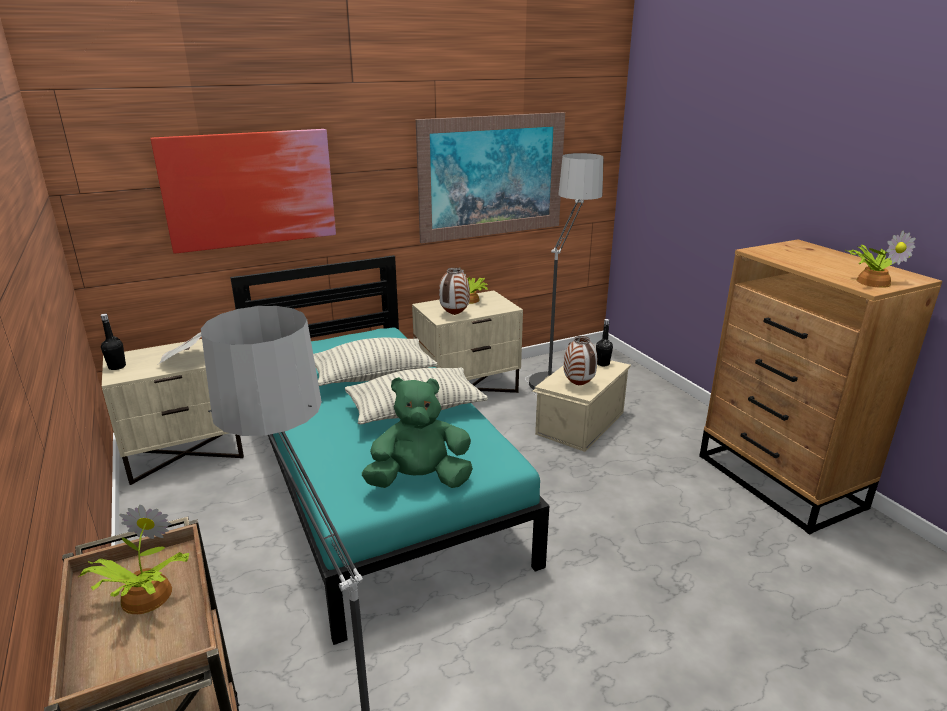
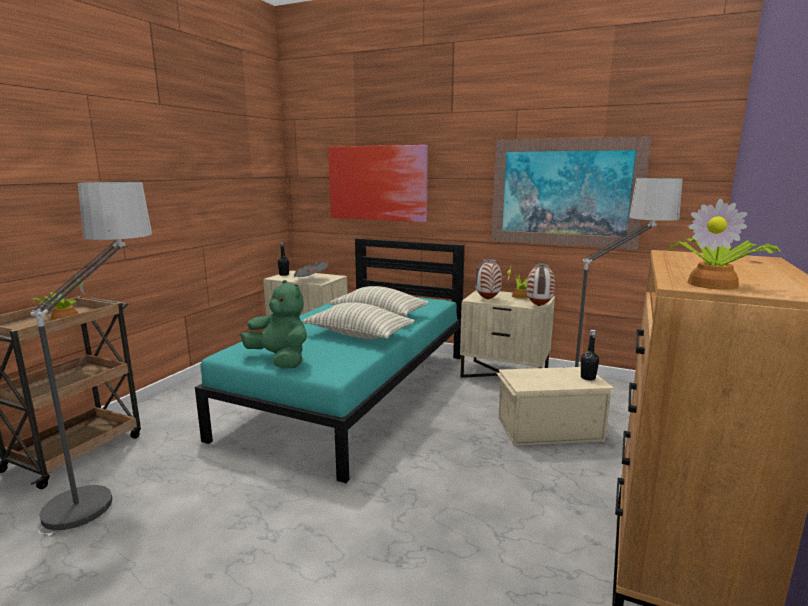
camera: 50 degrees right, 10 degrees down
(579, 385) = (532, 380): vase -> vase (539, 306)

